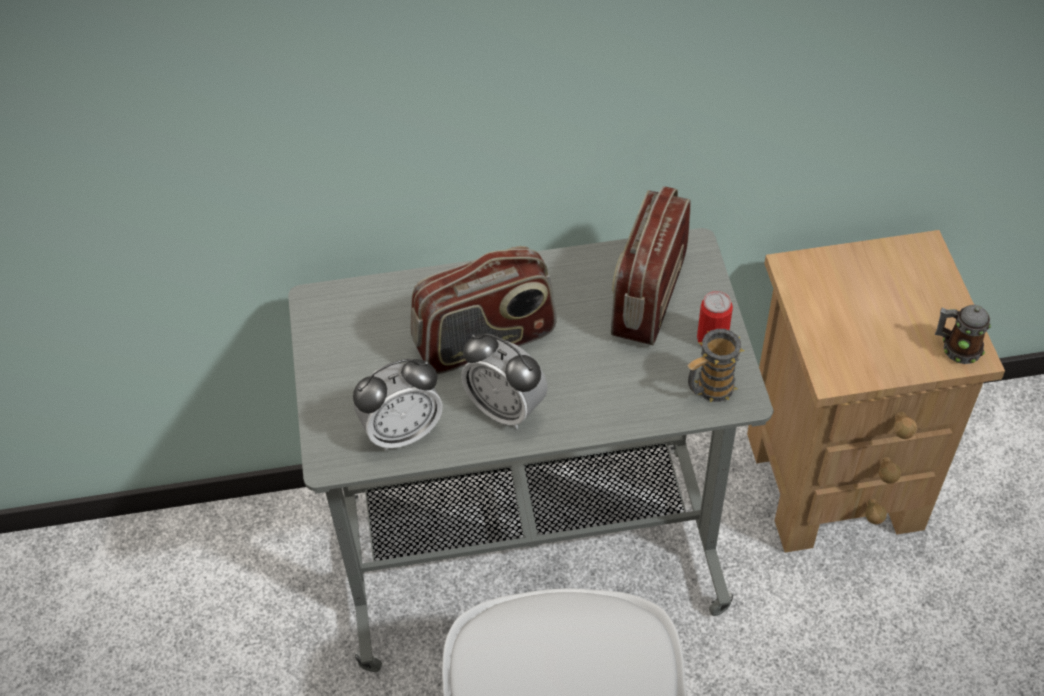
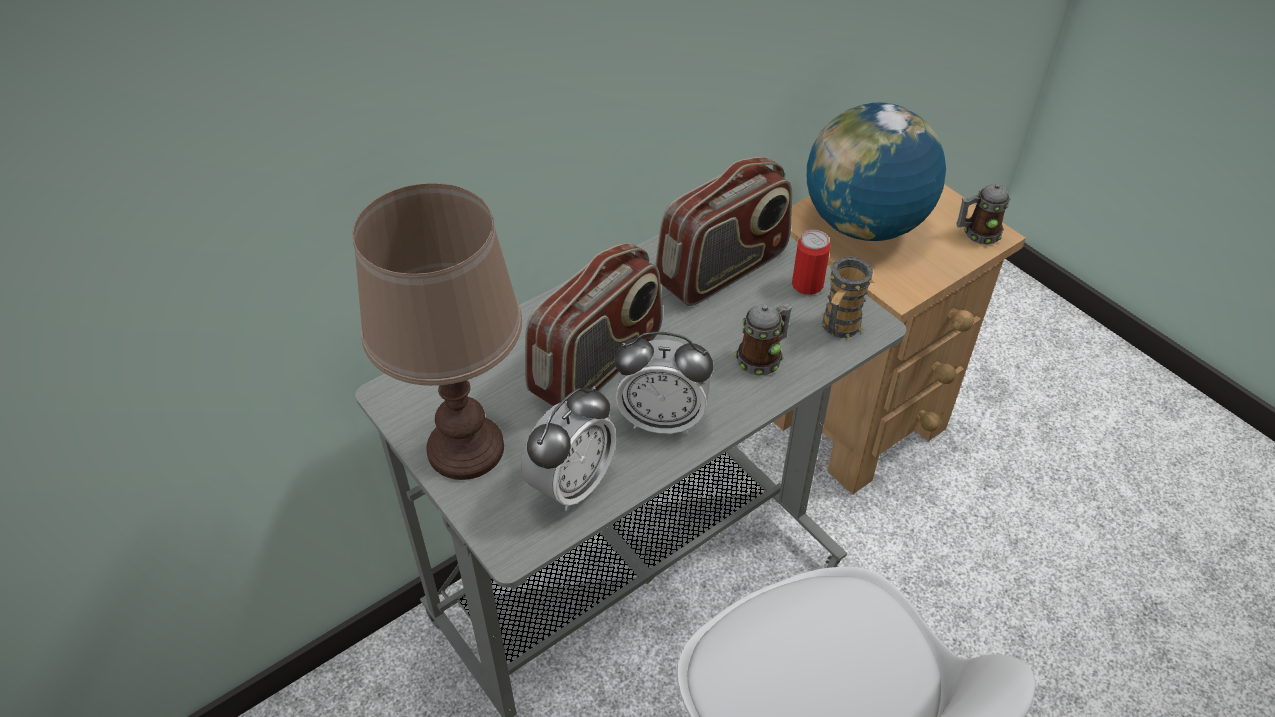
camera: 30 degrees left, 5 degrees down
(341, 369) = (464, 449): none -> brown table lamp
(625, 389) = (763, 357): none -> mug
(648, 295) = (723, 269): radio -> radio turned 120 degrees counterclockwise
(849, 296) = (864, 225): none -> globe

